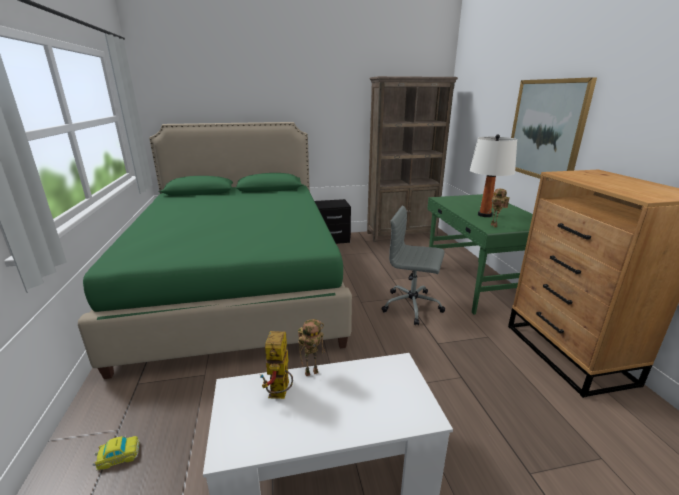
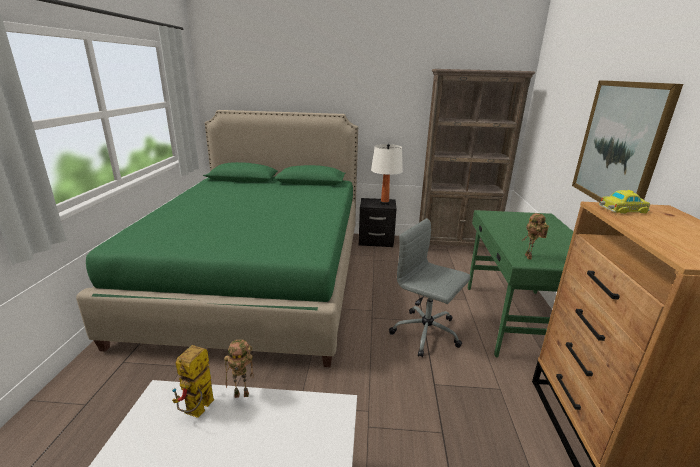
camera: 15 degrees right, 0 degrees up
(117, 456) = (72, 430): toy car -> toy car (621, 209)
(484, 215) = (526, 241): white table lamp -> white table lamp (384, 203)

